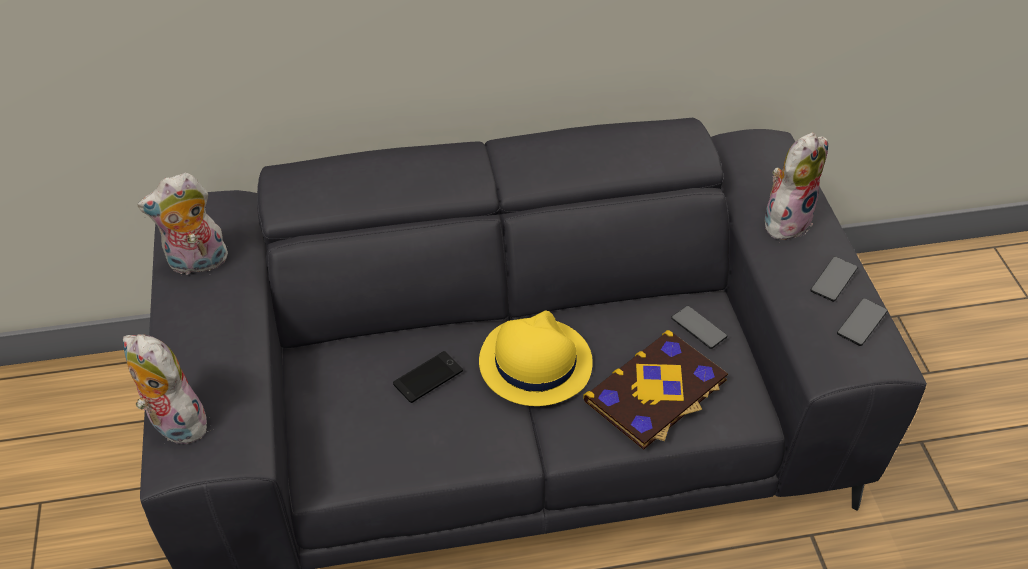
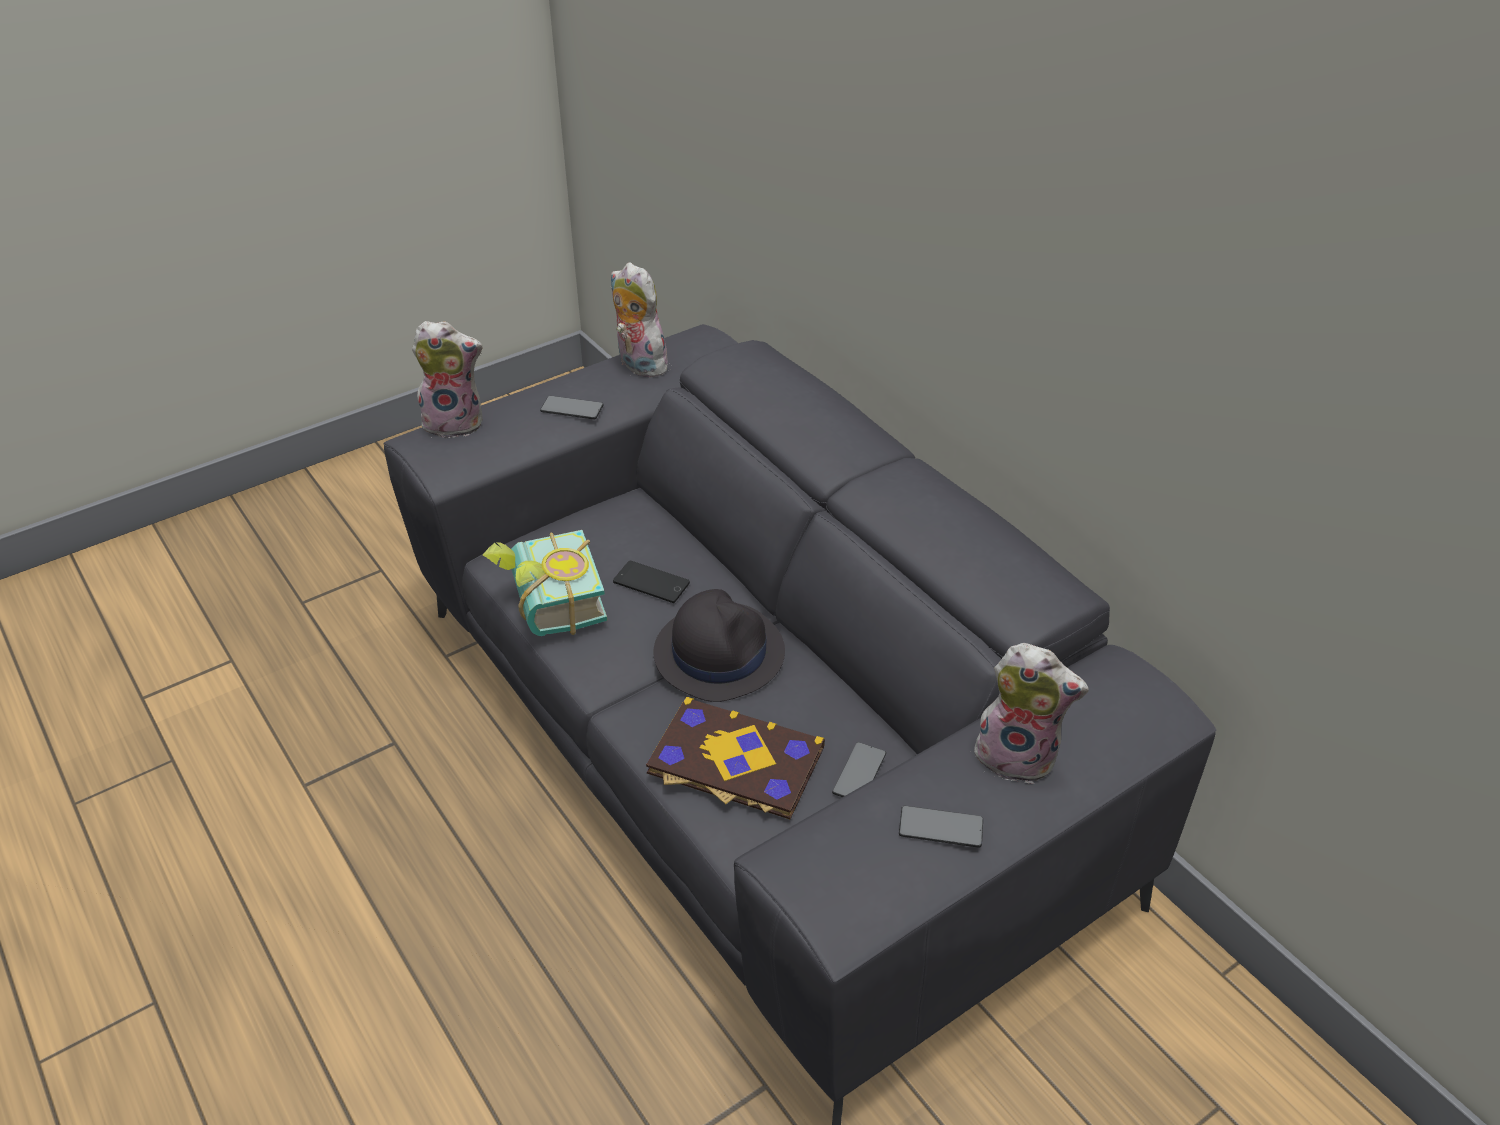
camera: 65 degrees right, 5 degrees down
(173, 424) = (456, 422): plush toy -> plush toy turned 75 degrees clockwise
(409, 458) = (547, 605): none -> book
(534, 362) = (719, 652): yellow hat -> black hat
(862, 323) = (880, 873): phone -> phone (572, 409)

